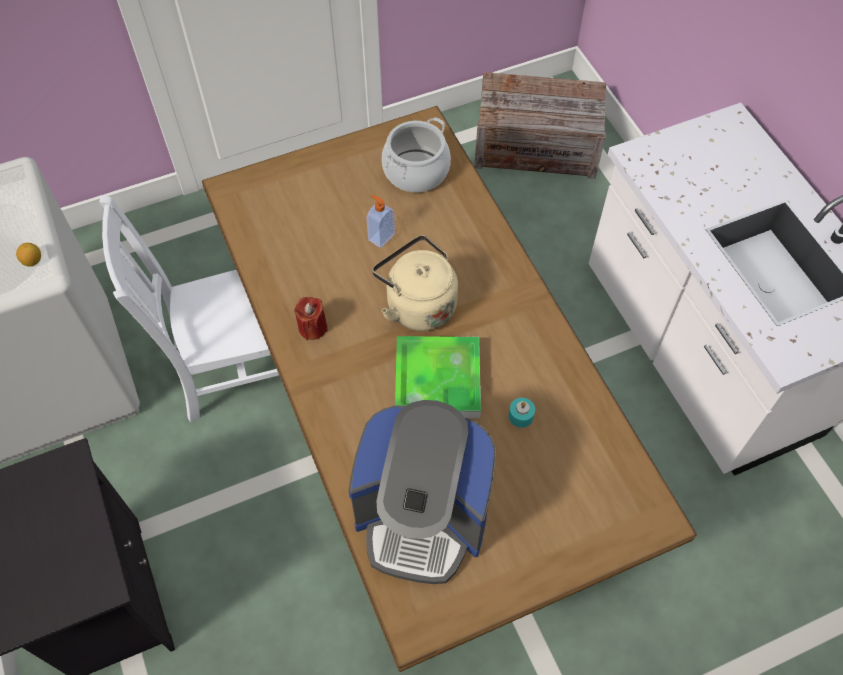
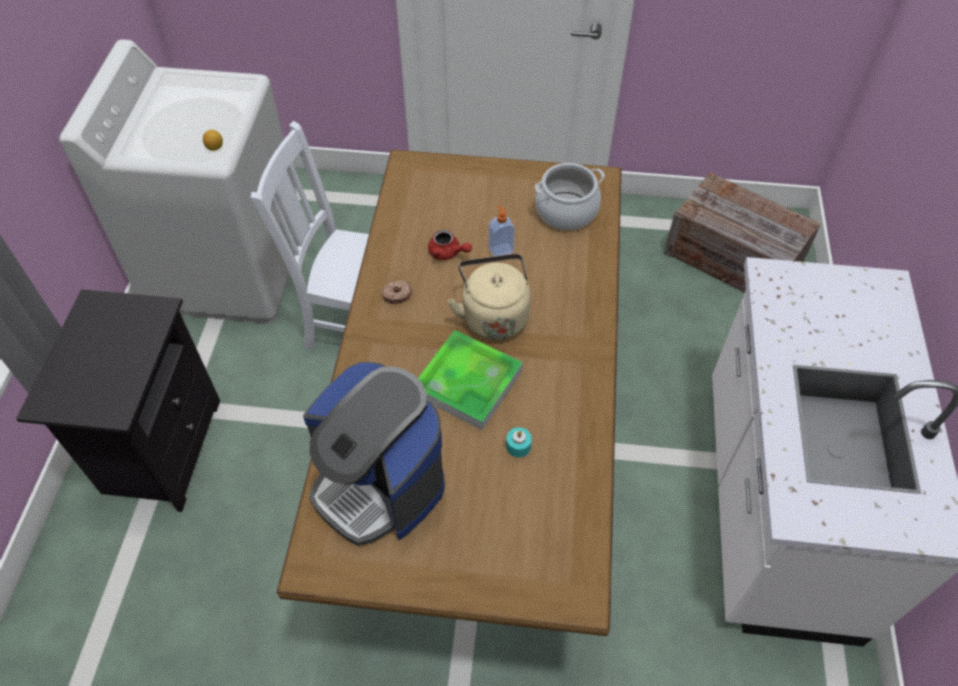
camera: 30 degrees right, 5 degrees down
(312, 327) = (397, 295): red candle -> donut
(333, 263) = (448, 253): none -> red teapot

